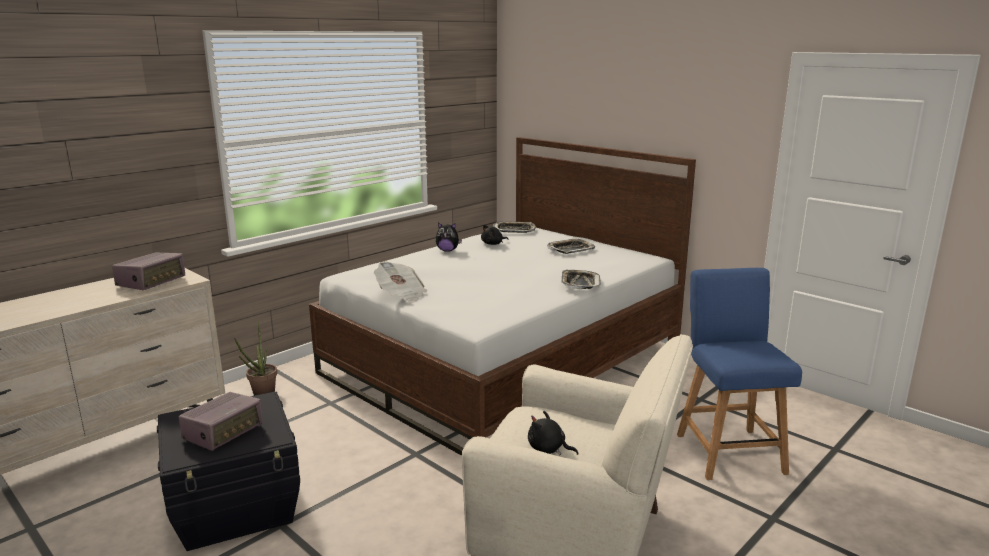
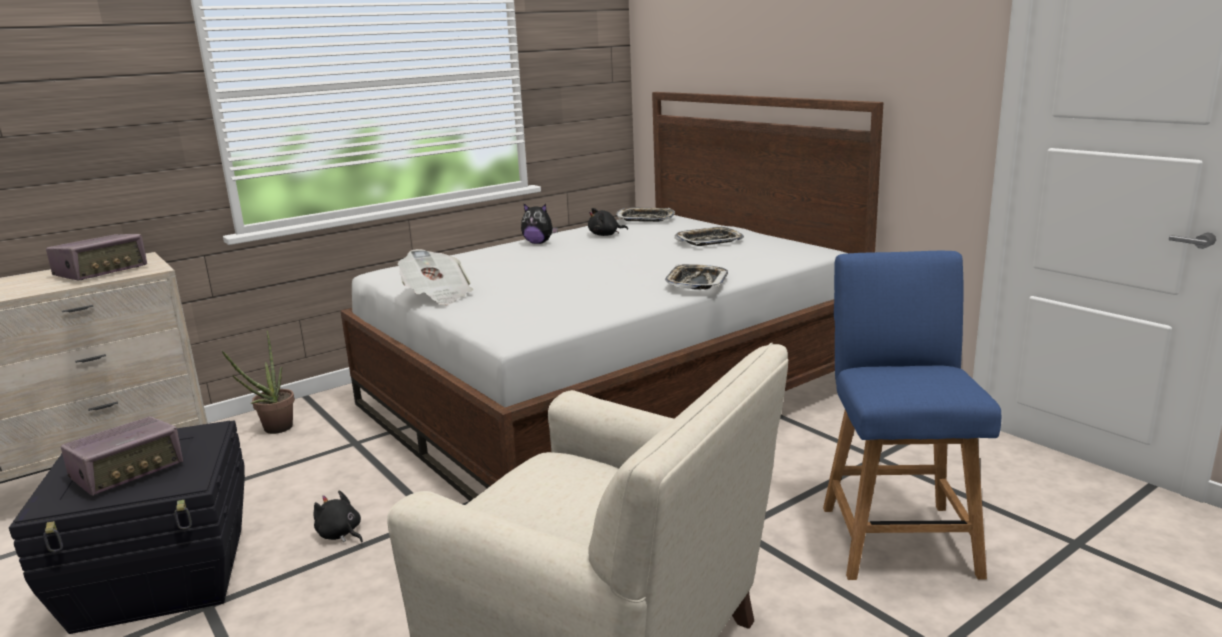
camera: 10 degrees right, 0 degrees up
(548, 449) = (547, 517): black plush toy -> black plush toy (340, 534)

